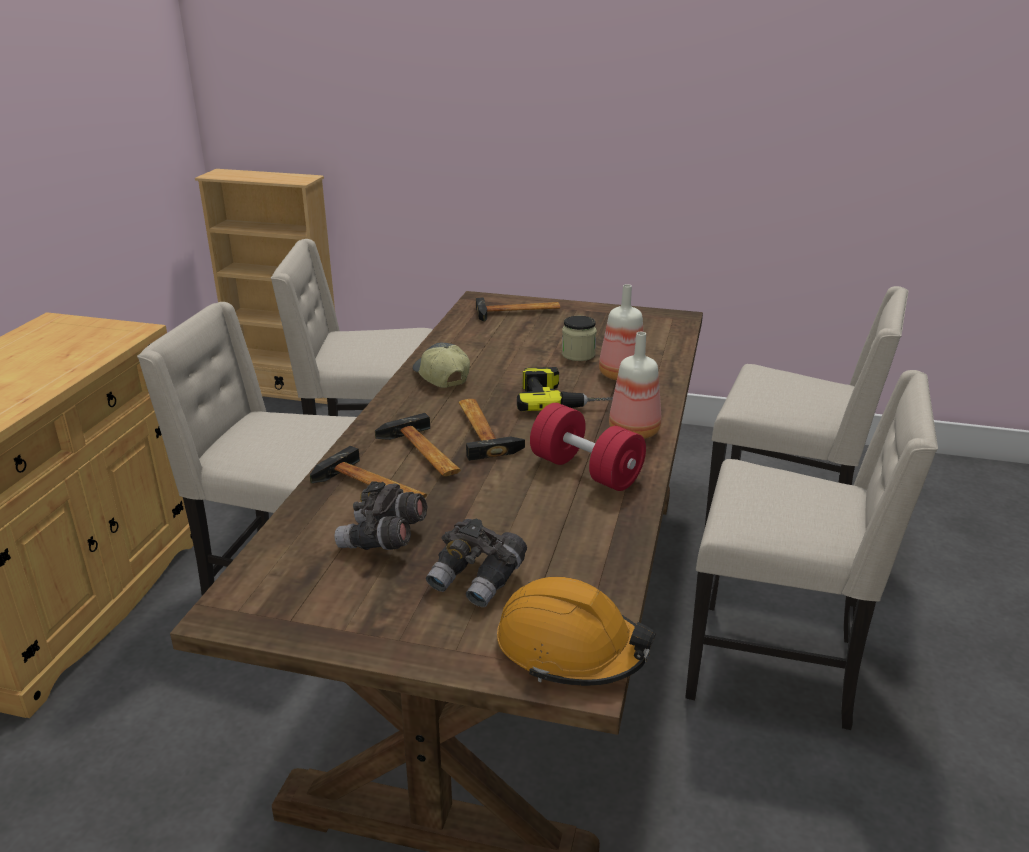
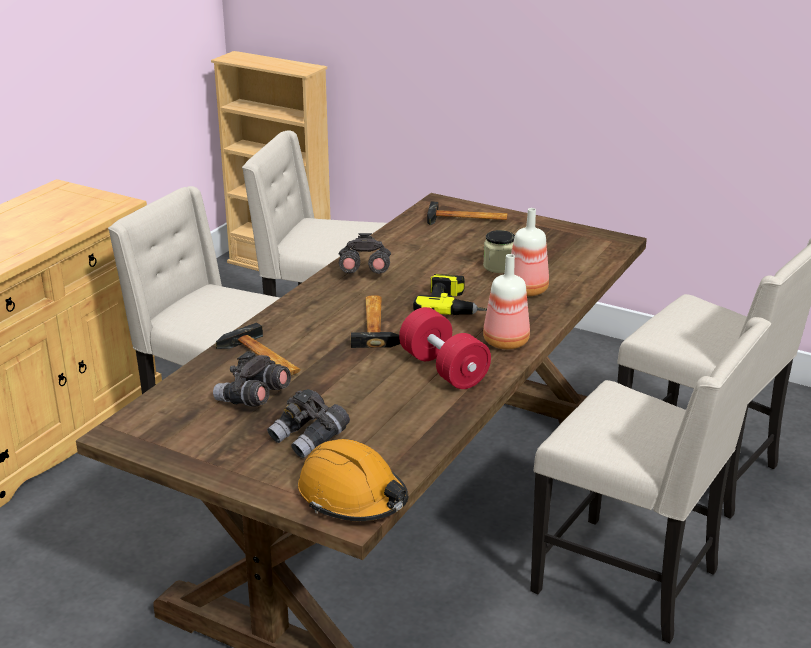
camera: 15 degrees right, 0 degrees up
(423, 454) = (316, 337): hammer -> none
(440, 376) = (364, 272): cap -> grey binoculars

